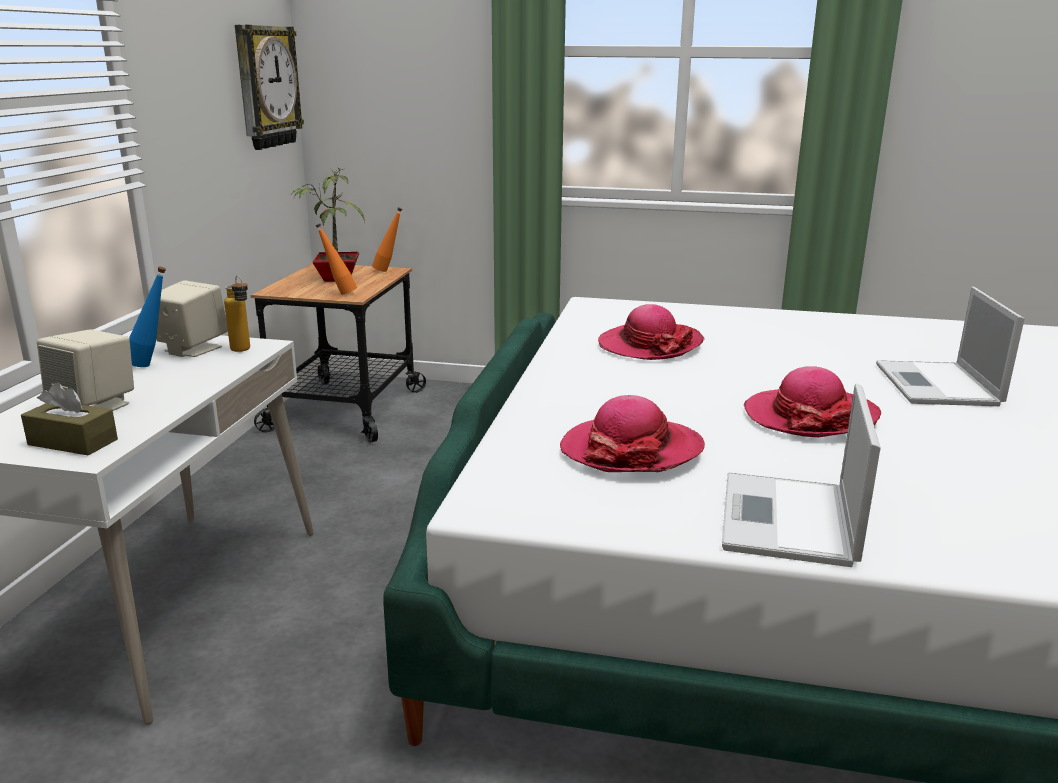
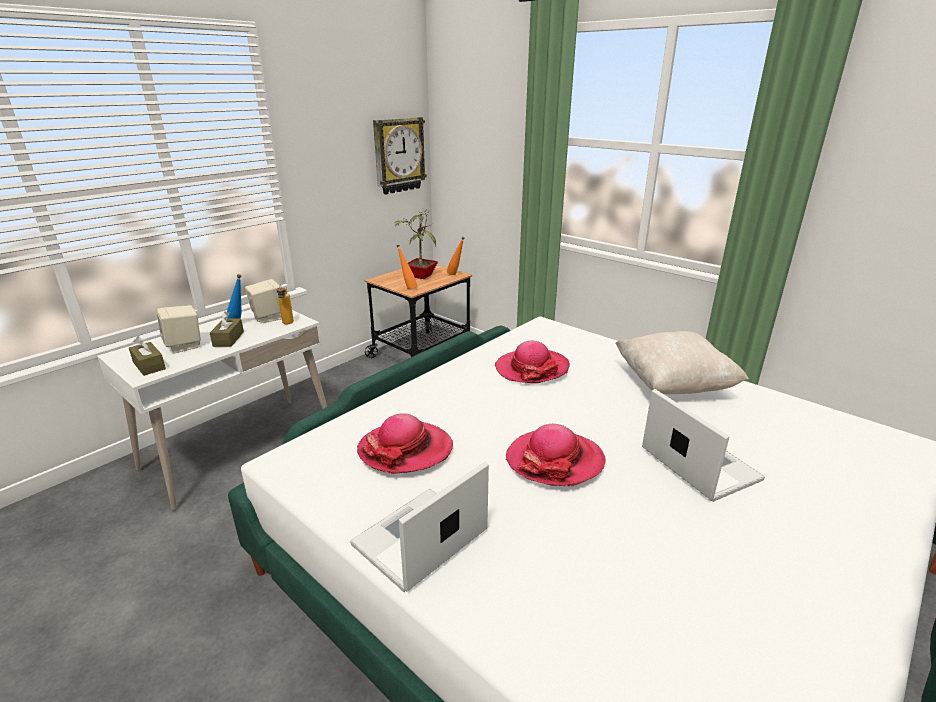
camera: 30 degrees right, 5 degrees up
(168, 384) = (228, 339): none -> brown tissue box
(816, 330) = (673, 384): none -> beige pillow
(938, 385) = (697, 463): laptop -> laptop turned 120 degrees clockwise

